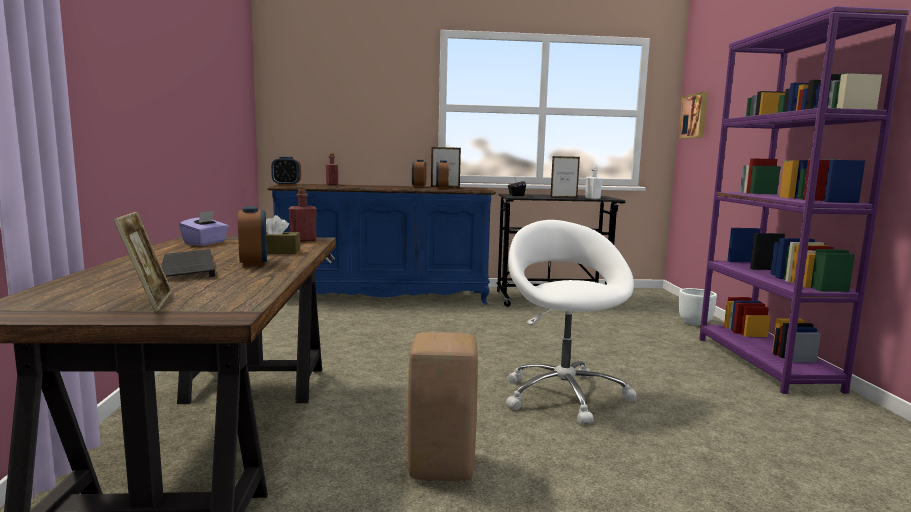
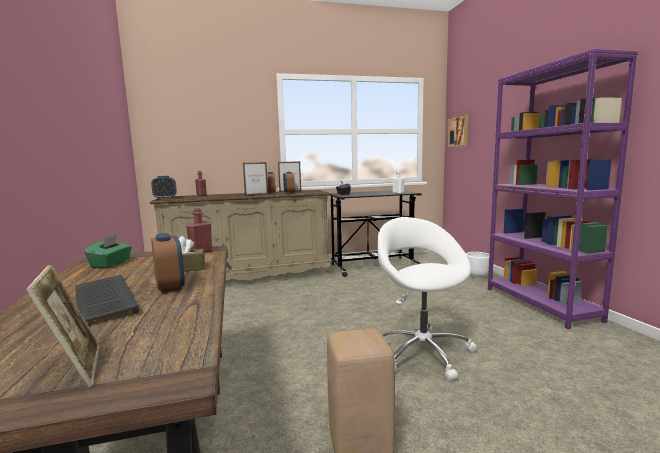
camera: 10 degrees left, 0 degrees up
(205, 243) = (111, 264): purple tissue box -> green tissue box
(384, 297) = (250, 279): blue cabinet -> beige cabinet
(564, 197) = (378, 194): picture frame -> picture frame (256, 195)

